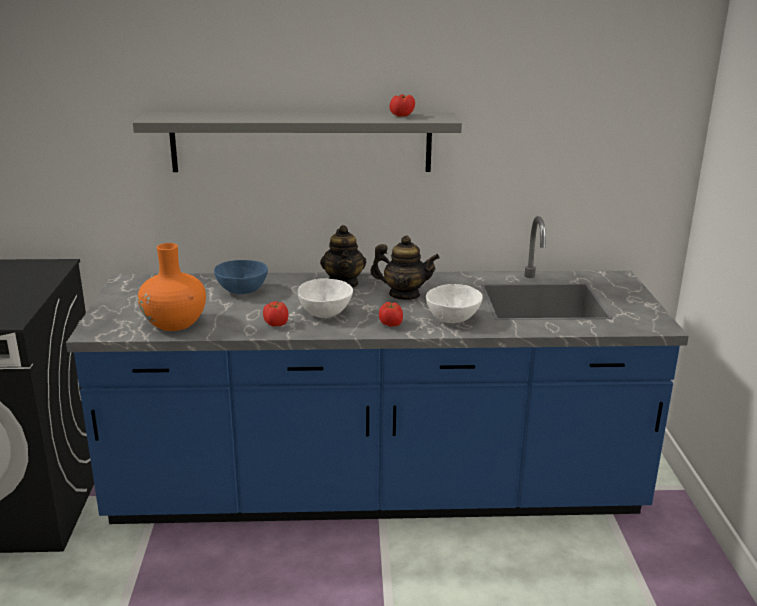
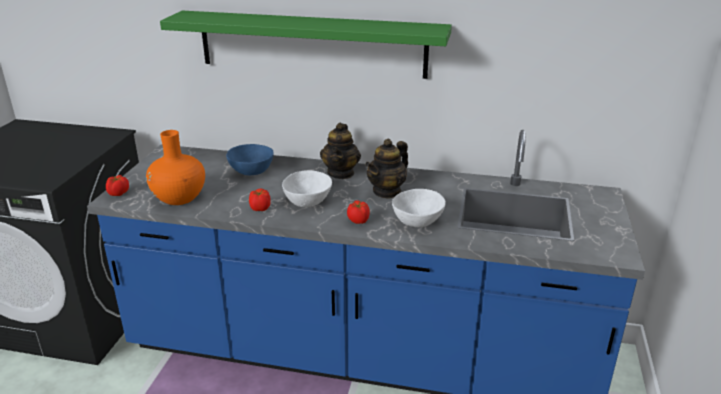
camera: 15 degrees right, 5 degrees up
(301, 142) = (312, 44): grey shelf -> green shelf
(401, 115) = (396, 26): tomato -> tomato (118, 193)
(404, 295) = (387, 191): teapot -> teapot turned 105 degrees clockwise

